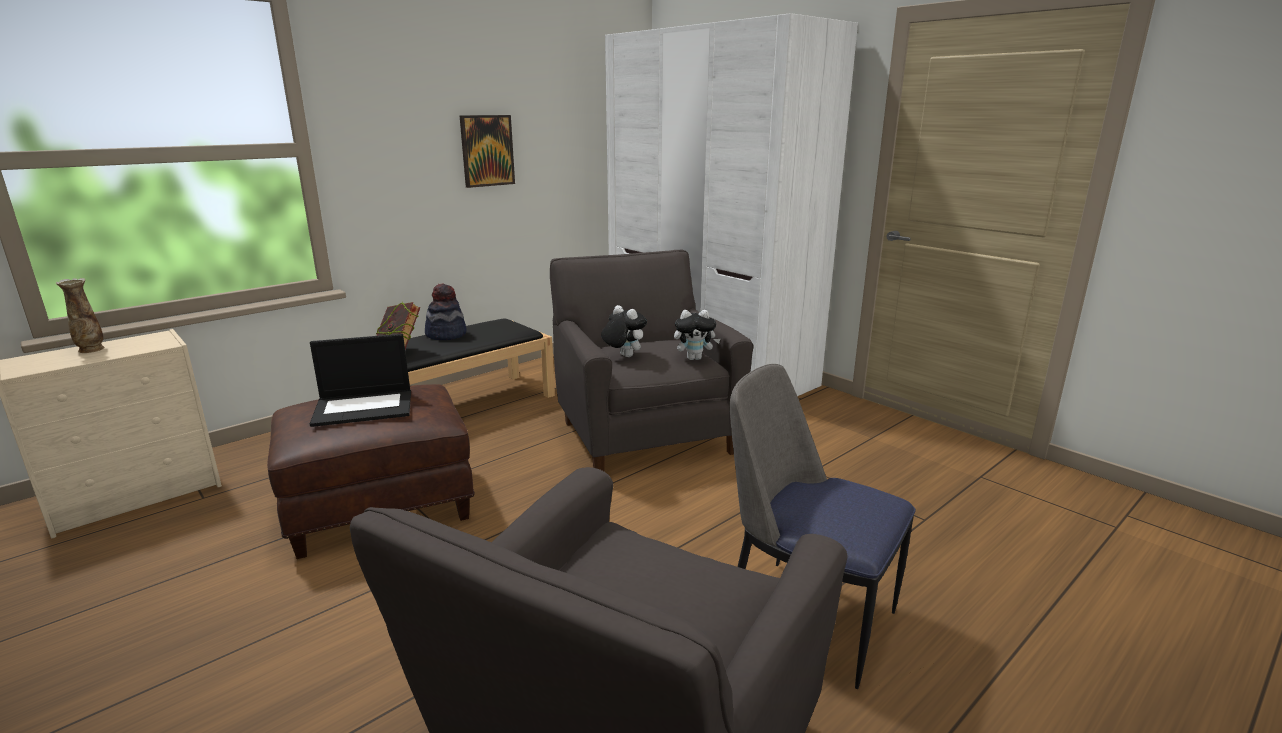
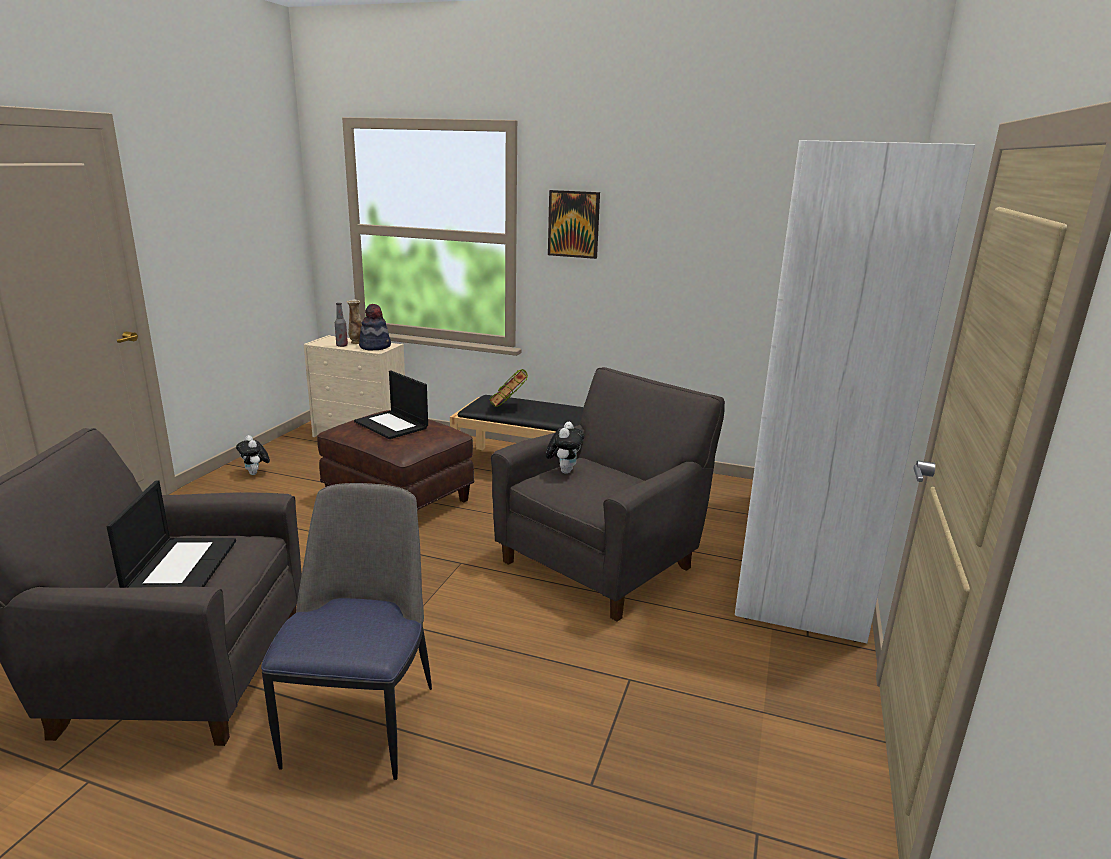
camera: 60 degrees right, 0 degrees up
(81, 359) = (342, 345): none -> bottle
(446, 334) = (563, 408): hat -> hat (375, 346)
(487, 150) = (666, 257): picture -> picture (573, 224)
(662, 587) = (181, 565): none -> laptop
(695, 358) = (603, 501): plush toy -> plush toy (255, 473)

